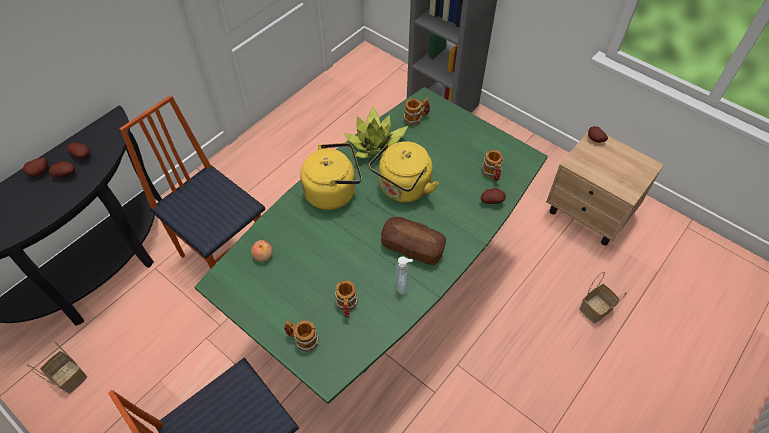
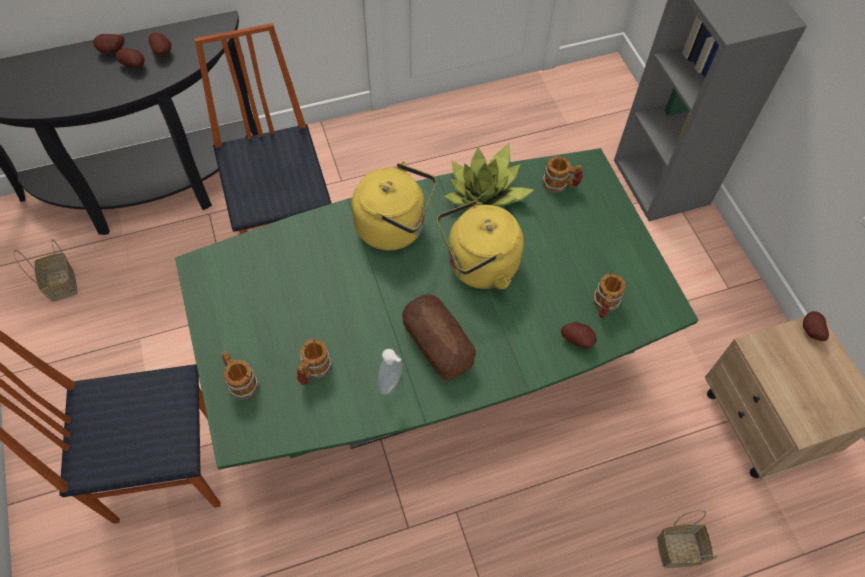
camera: 30 degrees right, 5 degrees up
(263, 255) = (267, 261): apple -> none

